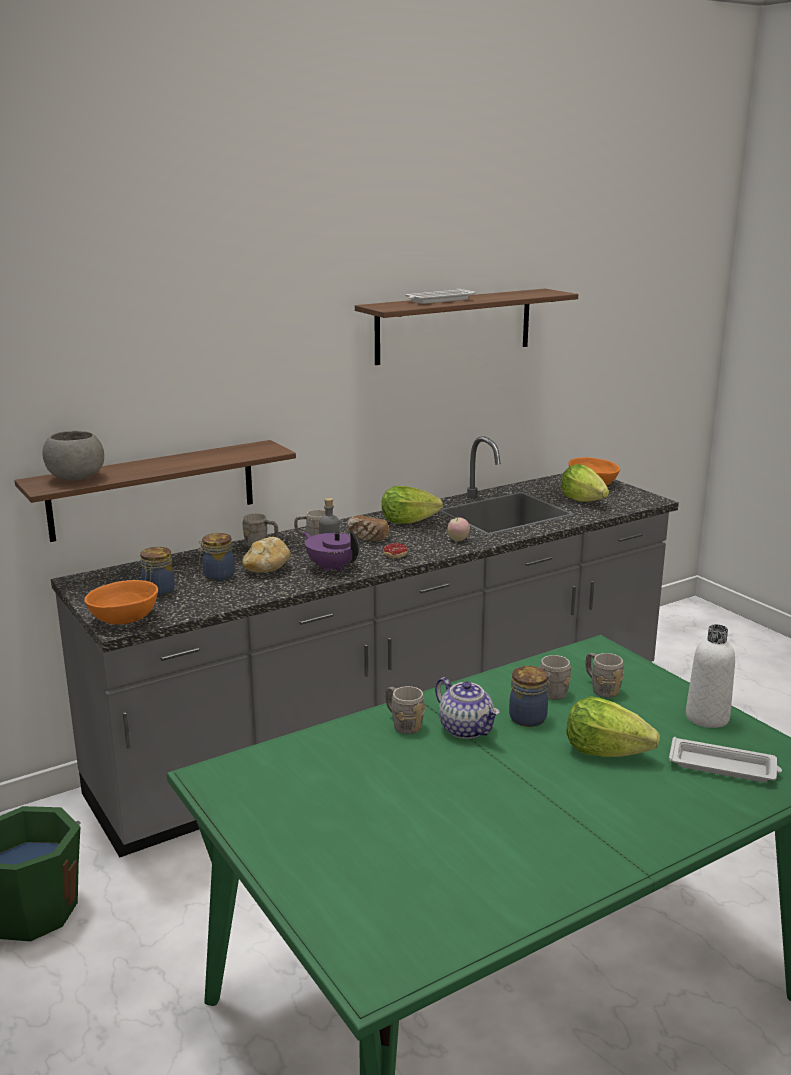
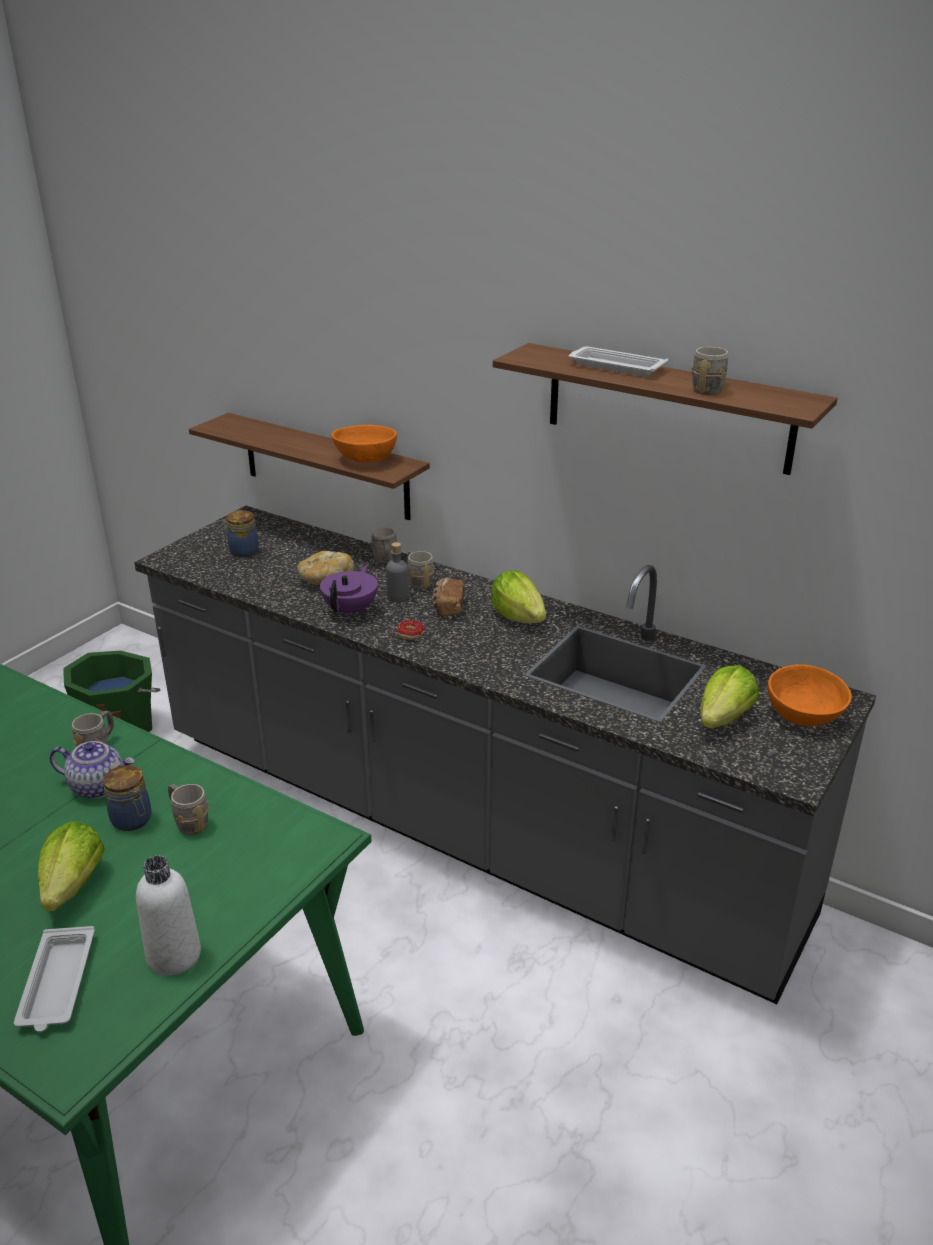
camera: 65 degrees right, 10 degrees up
(75, 478) = (243, 428): grey bowl -> none
(125, 619) = (180, 556): orange bowl -> orange bowl (366, 459)
(217, 576) = (293, 564): jar -> none
(458, 540) = (487, 660): apple -> none
(467, 729) = (99, 786): teapot -> teapot turned 105 degrees counterclockwise
(601, 688) = (218, 858): grey mug -> grey mug (710, 388)

